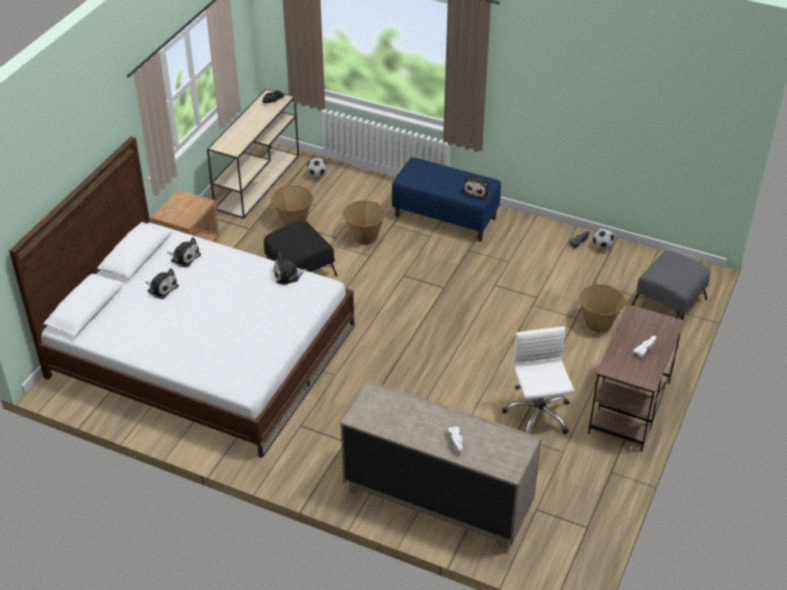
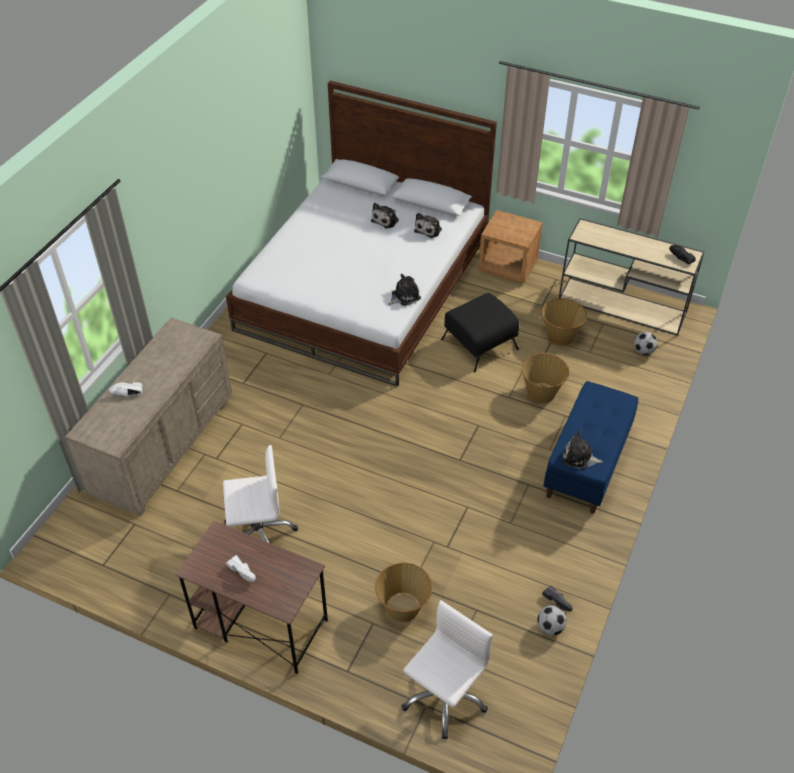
camera: 90 degrees right, 5 degrees up
(288, 275) = (404, 296): plush toy -> plush toy turned 75 degrees clockwise
(669, 302) = (444, 696): grey ottoman -> white office chair

